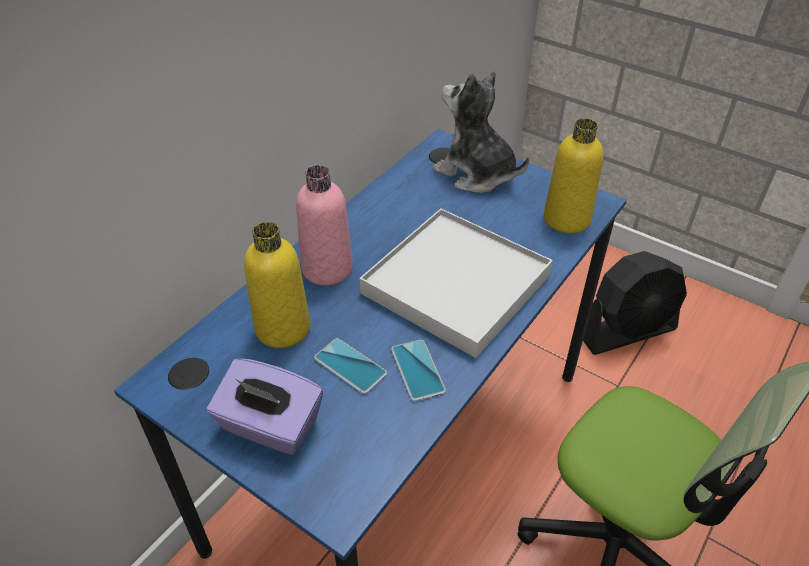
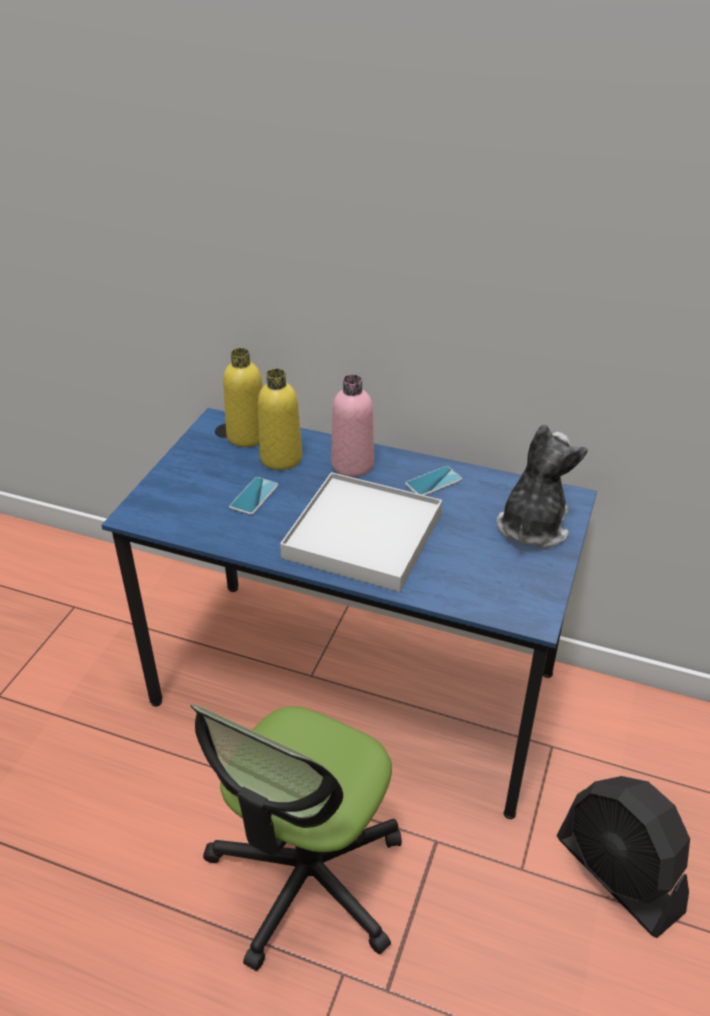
camera: 75 degrees right, 5 degrees down
(270, 426) = (192, 473): purple tissue box -> none
(417, 370) = (259, 530): phone -> phone (433, 482)
(567, 219) = (492, 597): yellow bottle -> yellow bottle (247, 436)

